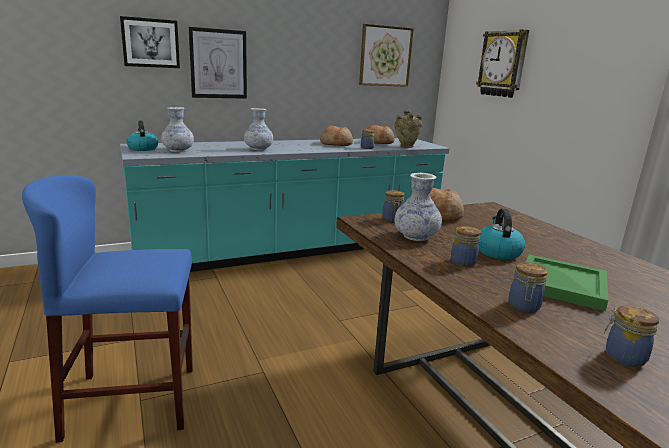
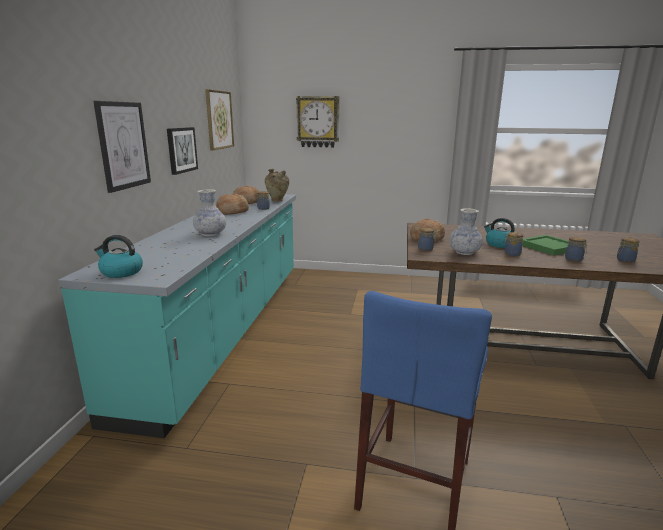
camera: 55 degrees left, 0 degrees up
(150, 43) = (61, 126): picture -> picture (181, 150)
(178, 150) = (163, 260): vase -> none

